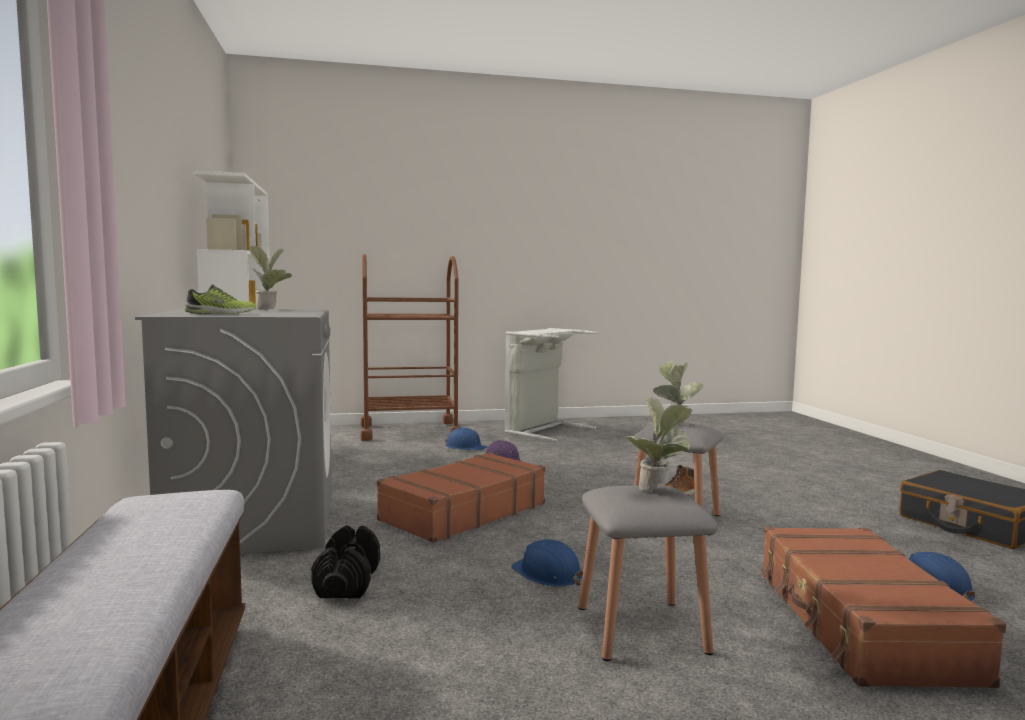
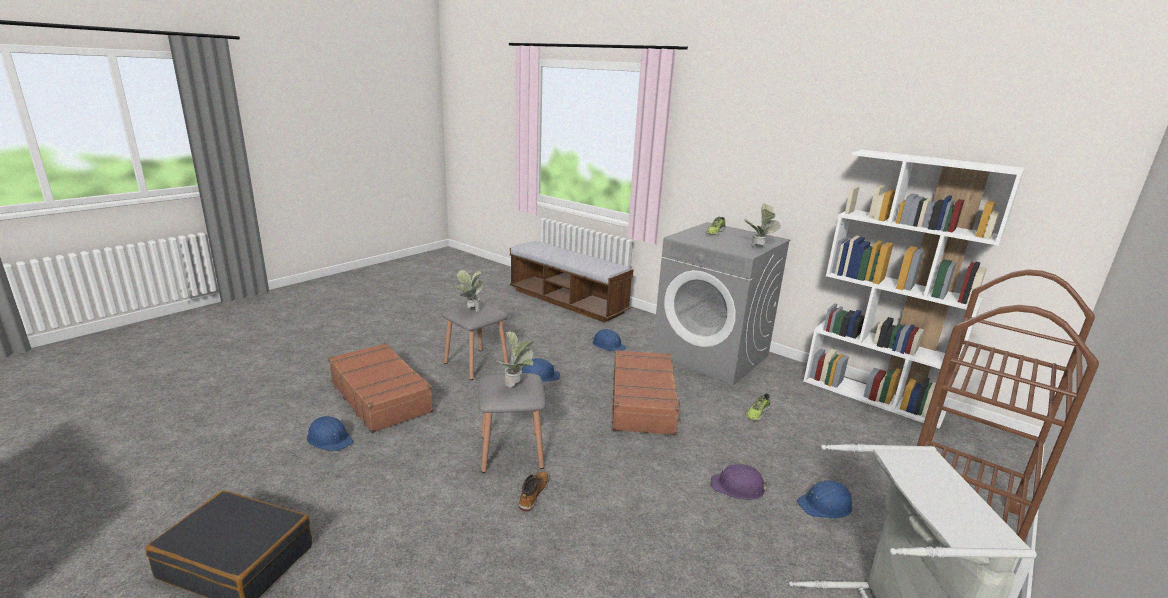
camera: 140 degrees right, 15 degrees up
(347, 582) = (608, 345): black dumbbell -> blue hard hat
(374, 479) = (757, 412): none -> shoe

